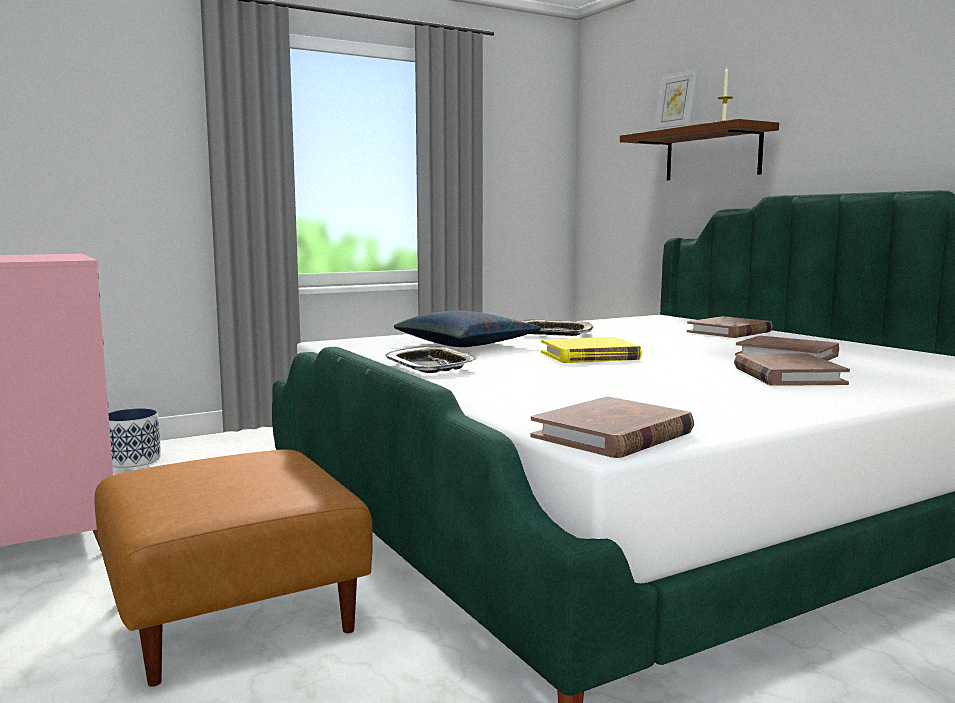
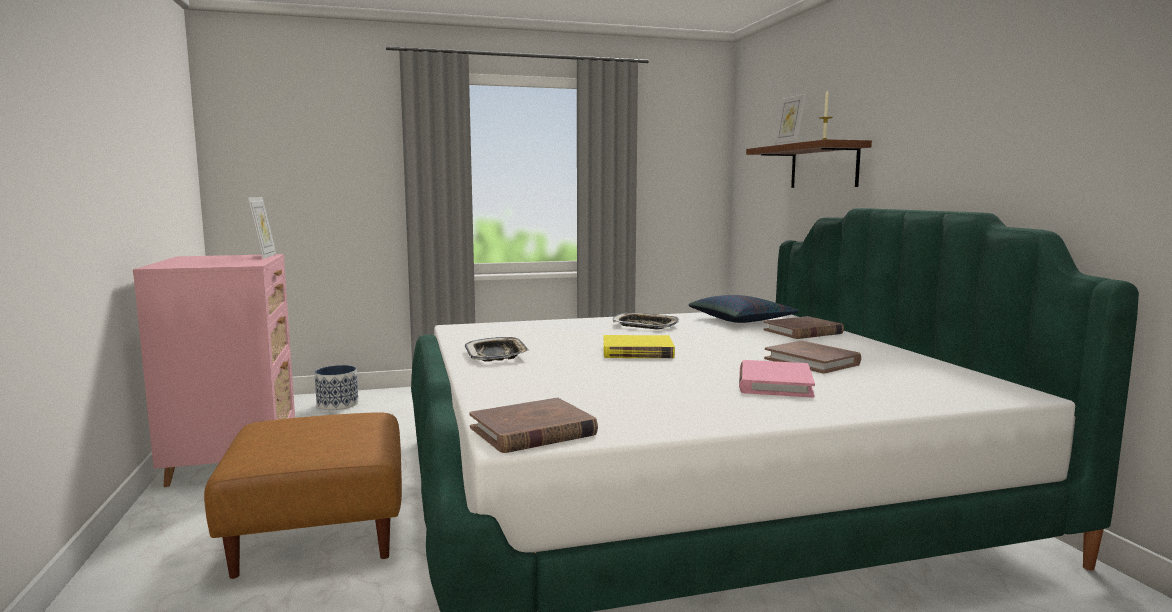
camera: 15 degrees right, 0 degrees up
(63, 254) = (264, 256): none -> picture frame
(467, 344) = (557, 334): blue pillow -> blue pillow (742, 320)
(787, 375) = (774, 383): brown book -> pink book

